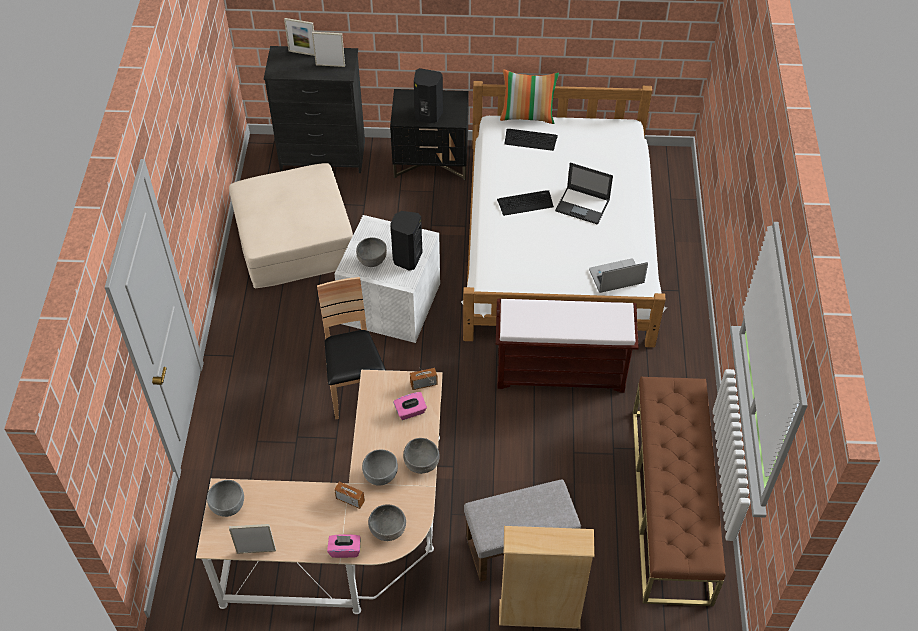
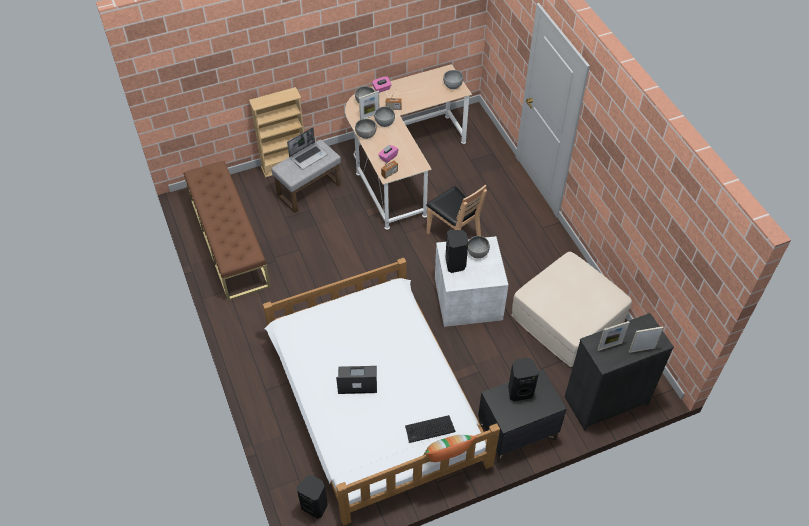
camera: 155 degrees right, 0 degrees up
(256, 551) = (424, 75): picture frame -> picture frame (369, 116)
(525, 203) = (402, 364): keyboard -> none
(562, 371) = (328, 296): brown bench -> none
(615, 277) = (307, 327): laptop -> laptop (308, 156)
(662, 172) = (315, 505): none -> black speaker

